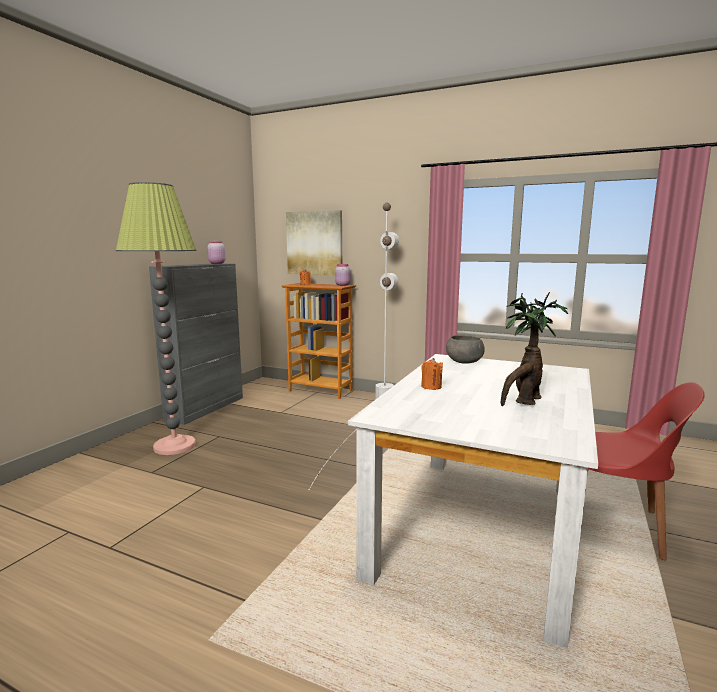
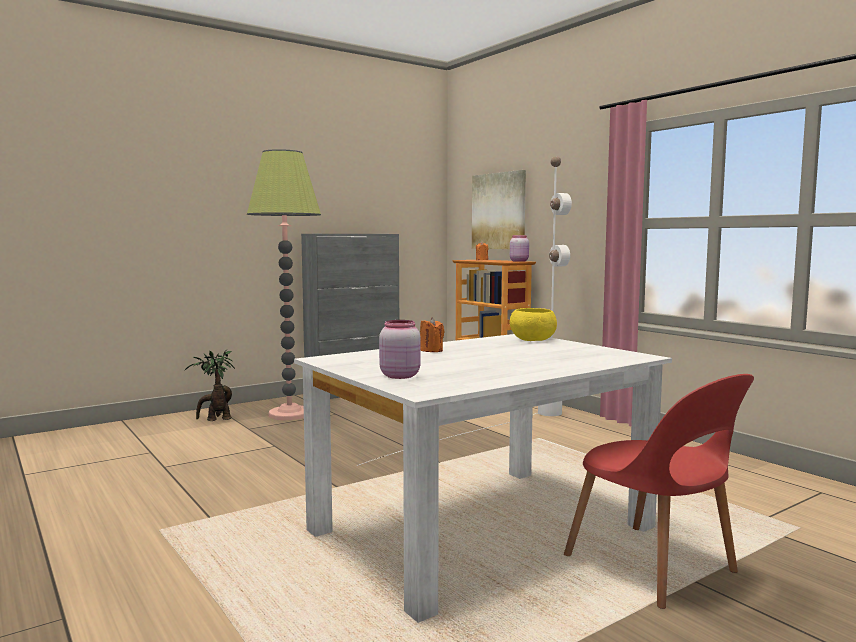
camera: 30 degrees right, 5 degrees down
(216, 263) = (380, 233): pink jar -> pink jar (399, 376)
(464, 361) = (533, 340): grey bowl -> yellow bowl
(524, 402) = (488, 367): potted plant -> potted plant (215, 419)

